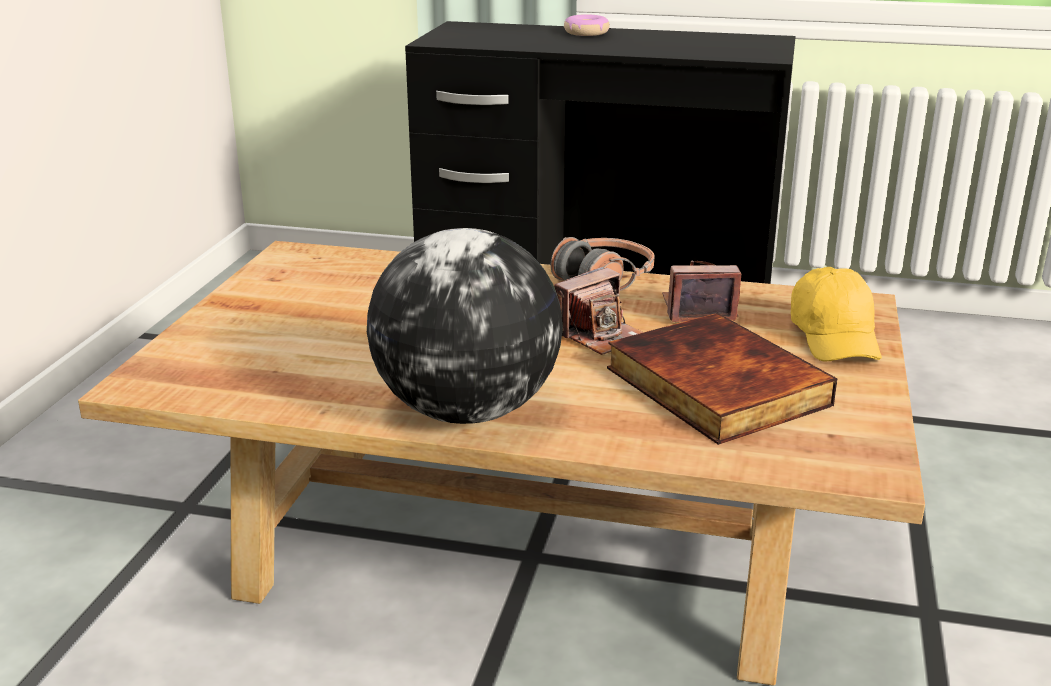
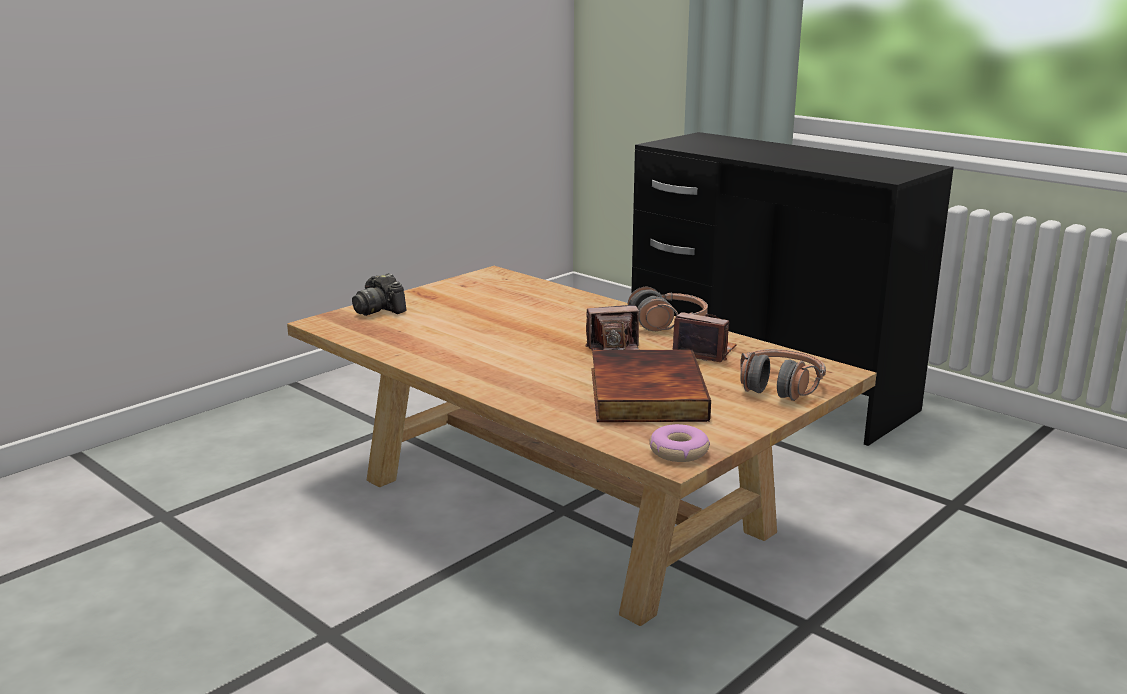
camera: 30 degrees right, 5 degrees down
(201, 344) = (379, 310): none -> camera
(466, 412) = (473, 372): globe -> none
(586, 33) = (783, 148): donut -> donut (678, 452)
(835, 337) = (779, 386): yellow cap -> headphones

